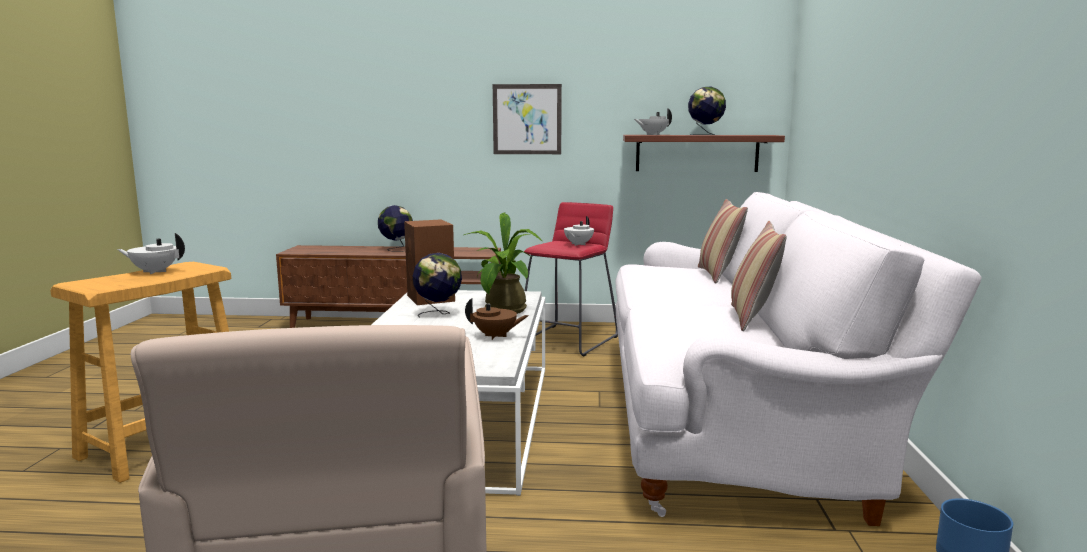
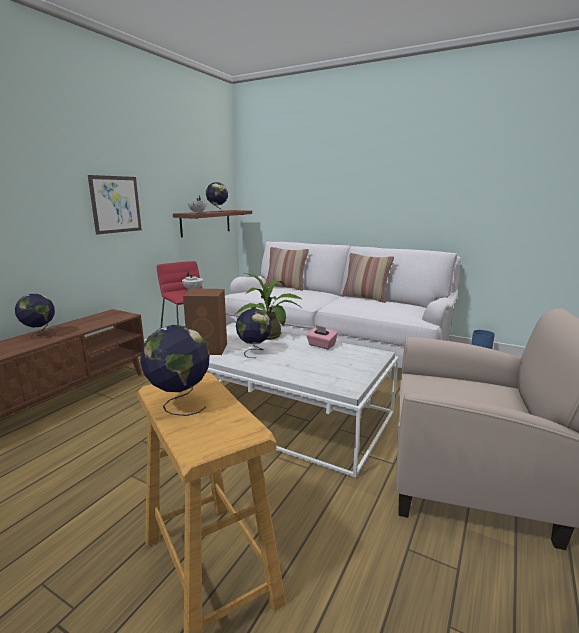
camera: 65 degrees left, 5 degrees up
(154, 271) = (179, 404): white teapot -> globe
(495, 336) = (321, 345): brown teapot -> pink tissue box

